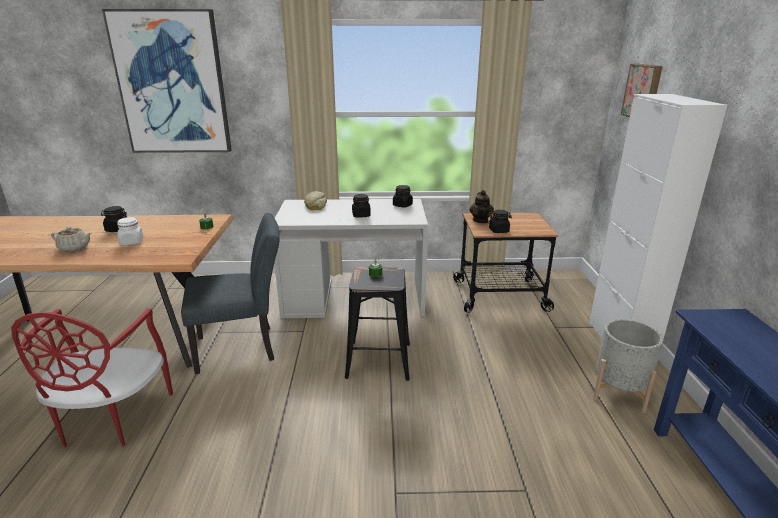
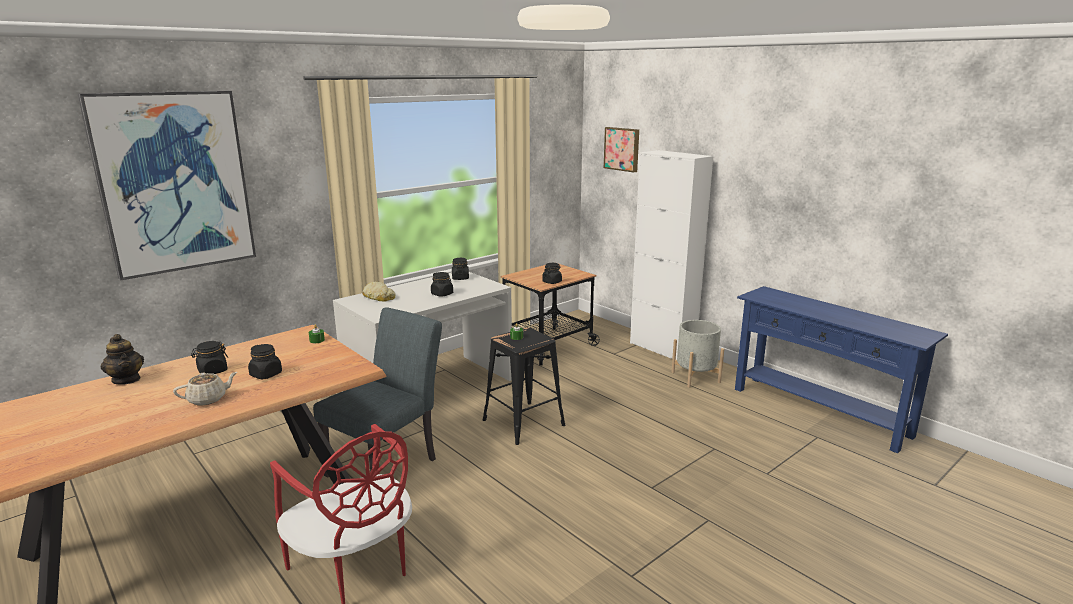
camera: 40 degrees left, 5 degrees down
(132, 242) = (266, 374): white jar -> black jar
(480, 220) = (525, 278): teapot -> teapot (127, 380)

